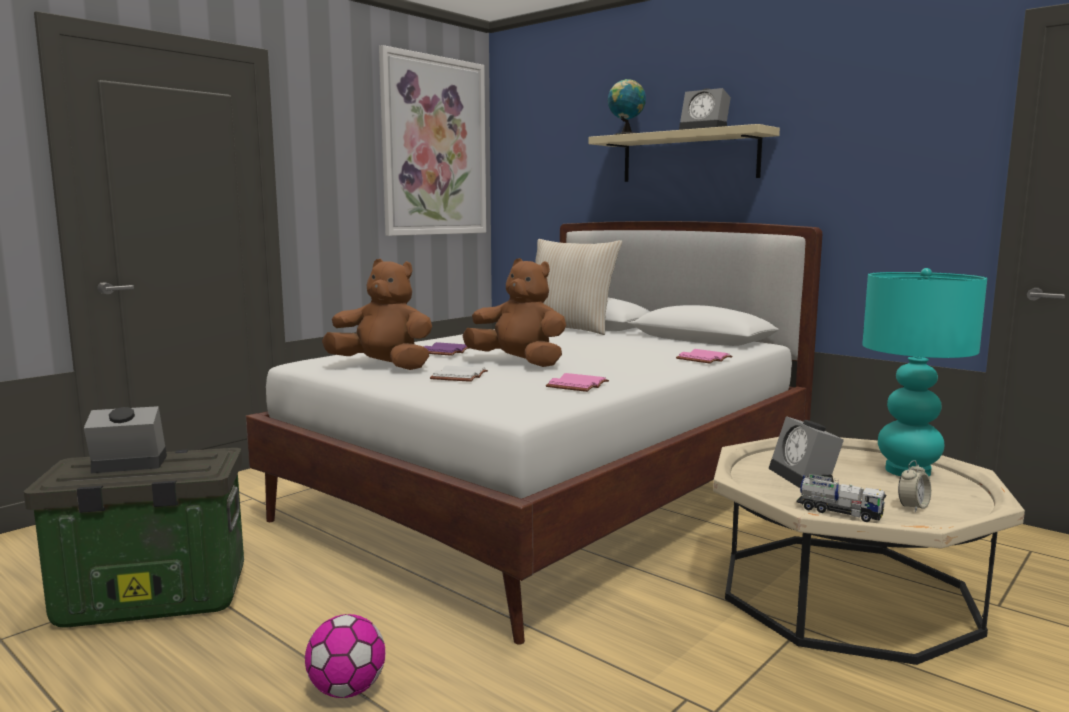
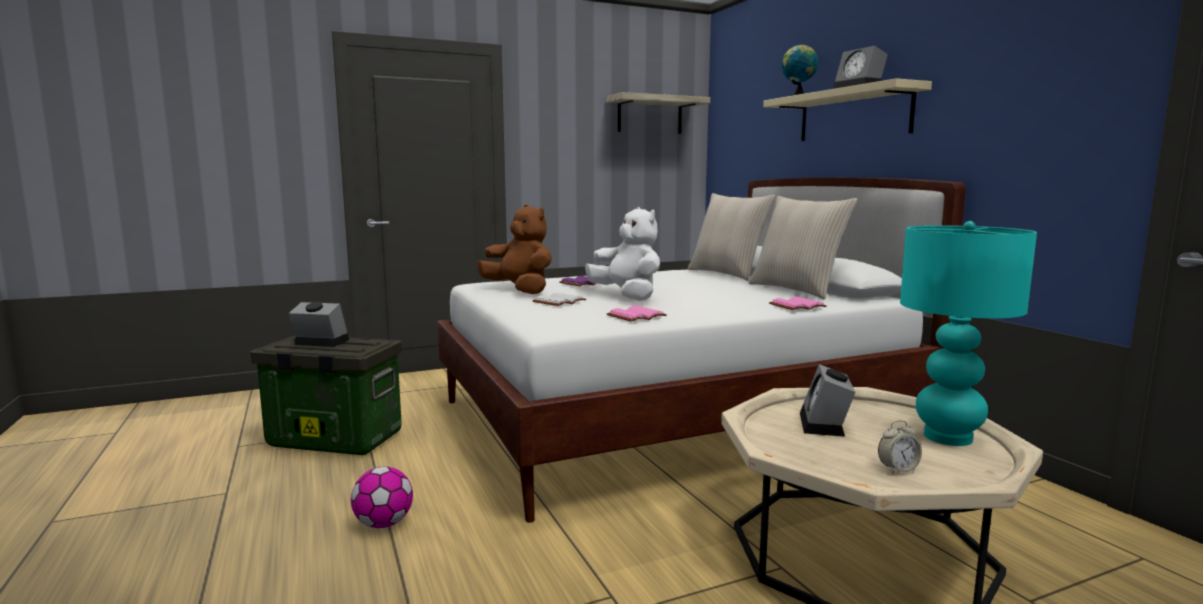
camera: 25 degrees right, 0 degrees up
(434, 147) = (650, 115): picture -> shelf
(519, 363) = (627, 296): brown plush toy -> white plush toy
(669, 341) = (796, 290): none -> beige pillow
(839, 512) = (810, 460): toy truck -> none

